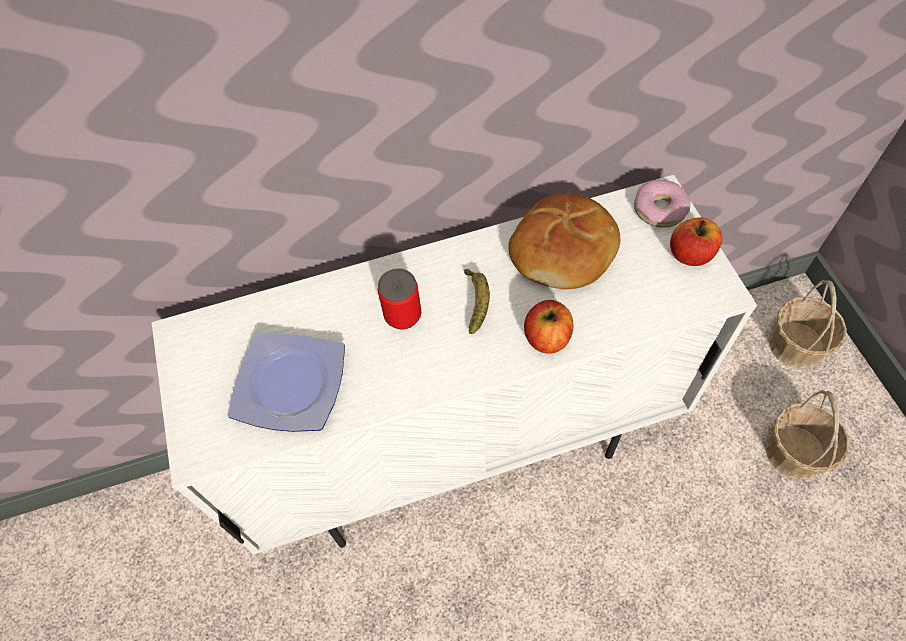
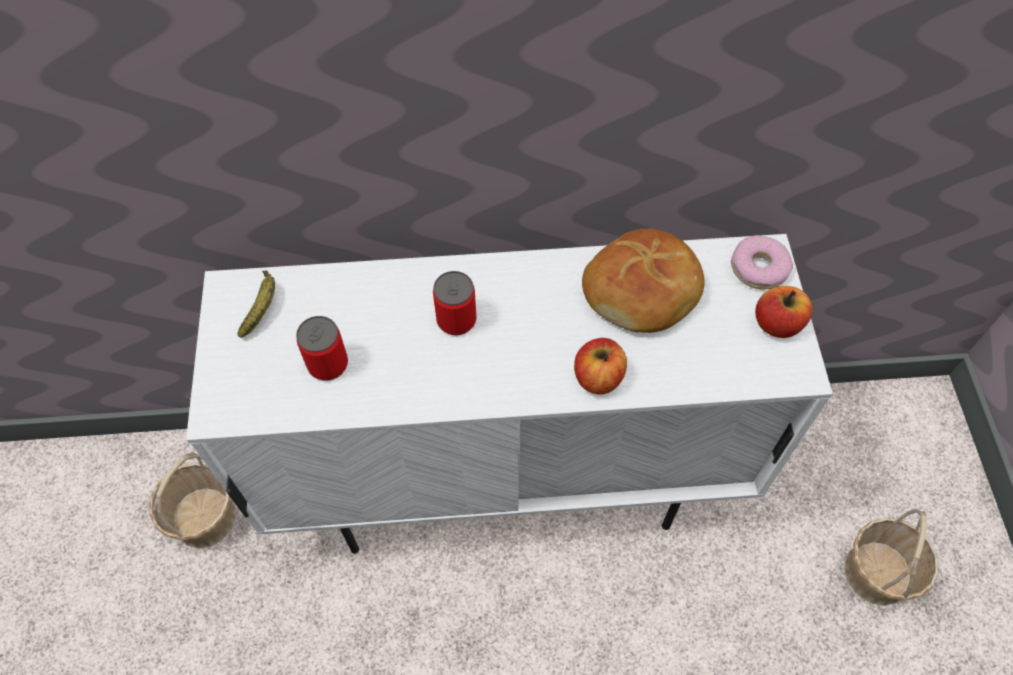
camera: 10 degrees right, 0 degrees up
(292, 383) = (328, 364): plate -> can
(476, 302) = (535, 324): banana -> banana (262, 307)
(795, 346) = (913, 455): basket -> basket (204, 517)

